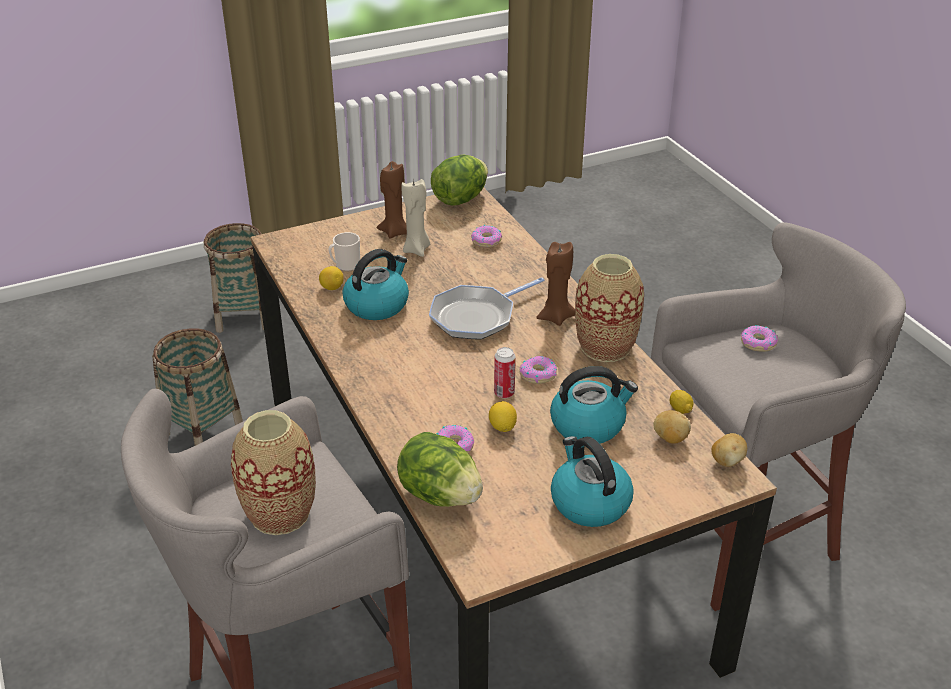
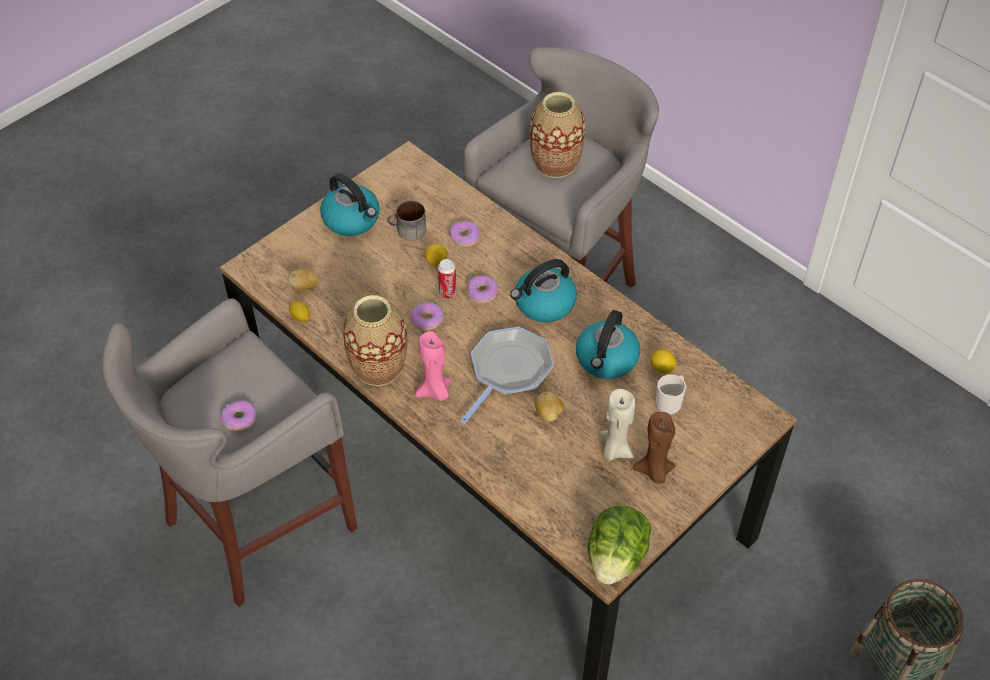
camera: 160 degrees right, 15 degrees up
(203, 431) = (798, 485): basket -> none
(440, 495) = (456, 198): lettuce -> none
(487, 241) = (549, 487): donut -> donut (482, 292)
(522, 470) = (407, 231): none -> mug
(555, 317) = (435, 391): brown candle -> pink candle
(588, 424) = (370, 282): kettle -> kettle (544, 304)
(727, 461) = (257, 278): potato -> potato (549, 414)

